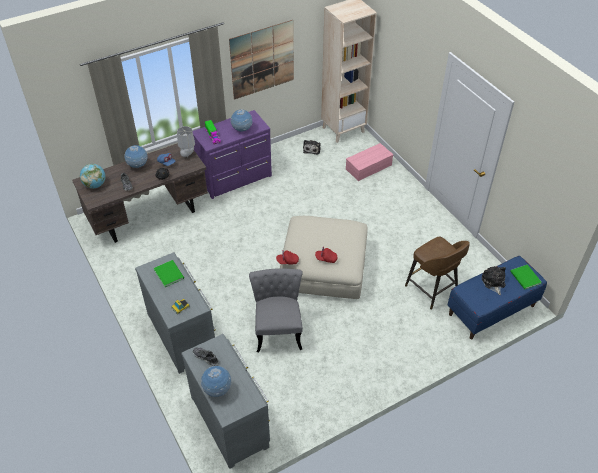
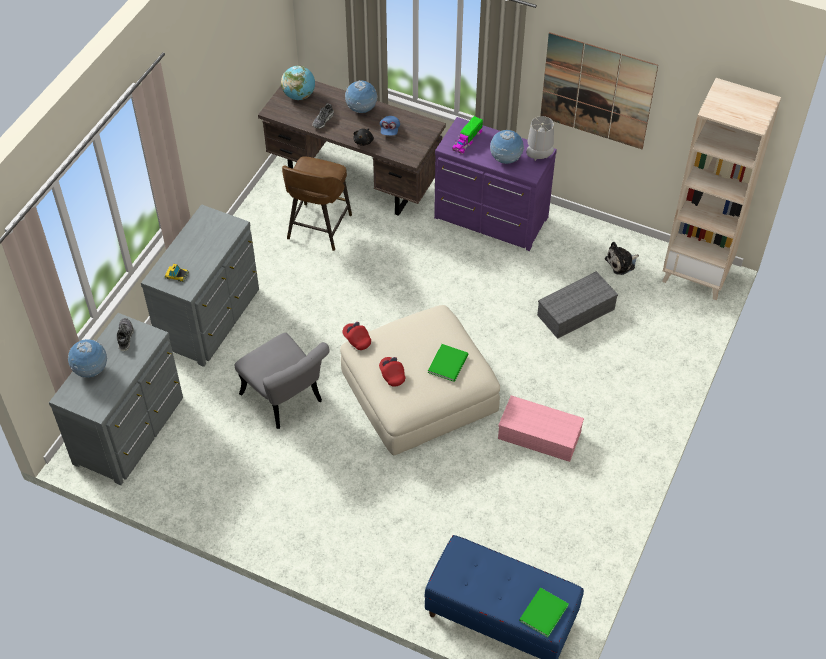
camera: 55 degrees right, 5 degrees up
(169, 273) = (215, 236): green book -> green book (449, 363)
(188, 155) = (420, 140): grey table lamp -> grey table lamp (538, 158)
(278, 329) = (286, 401): grey chair -> grey chair turned 90 degrees clockwise
(327, 181) = (575, 313): none -> grey storage box
(369, 166) = (649, 342): pink storage box -> pink storage box (540, 435)
(432, 289) = (480, 530): brown stool -> brown stool (318, 228)
(493, 282) = (502, 578): plush toy -> none

